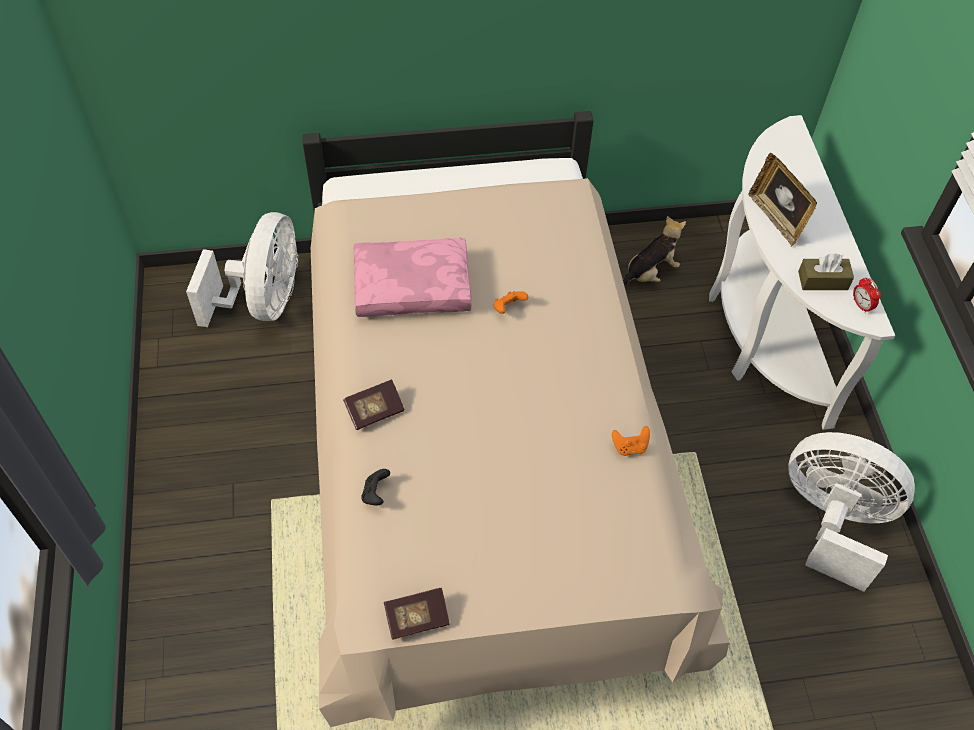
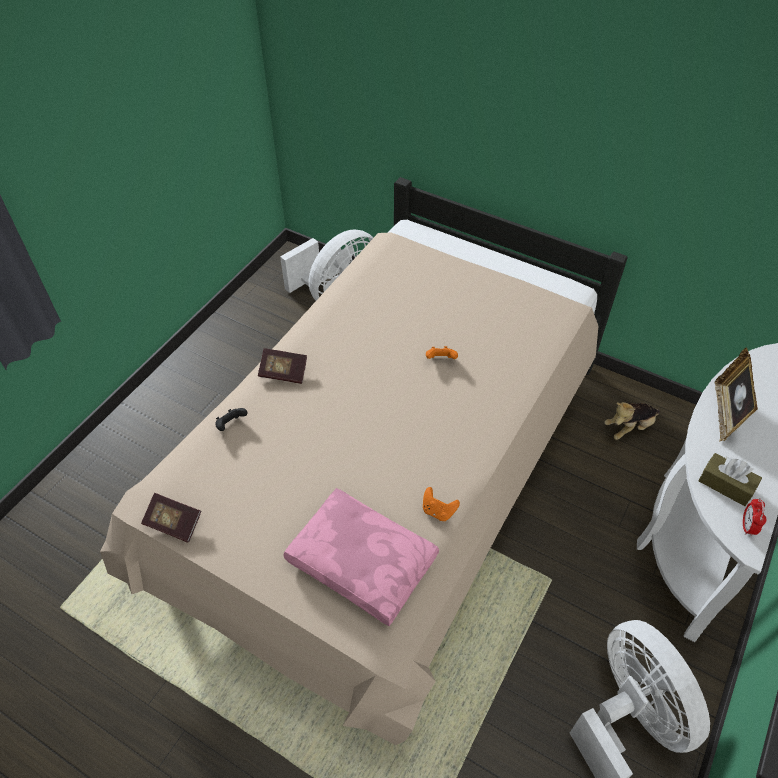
camera: 40 degrees right, 5 degrees down
(413, 285) = (389, 309): pink pillow -> pink pillow (364, 561)
(649, 273) = (629, 428): plush toy -> plush toy turned 150 degrees clockwise

